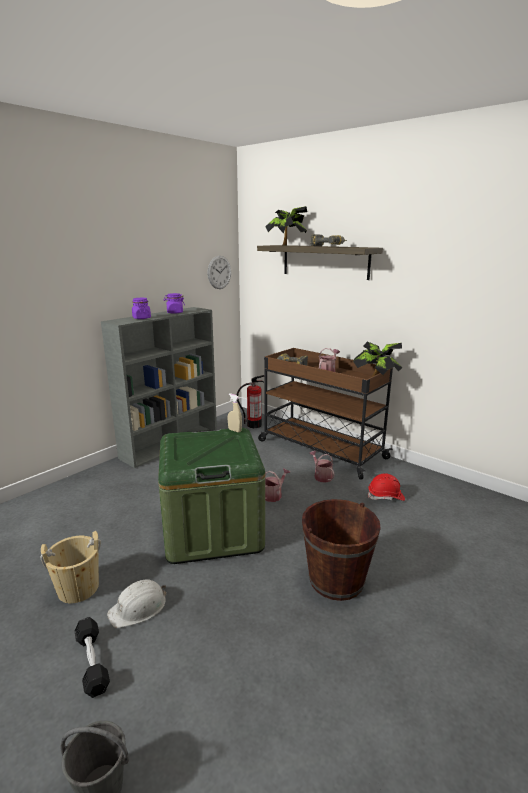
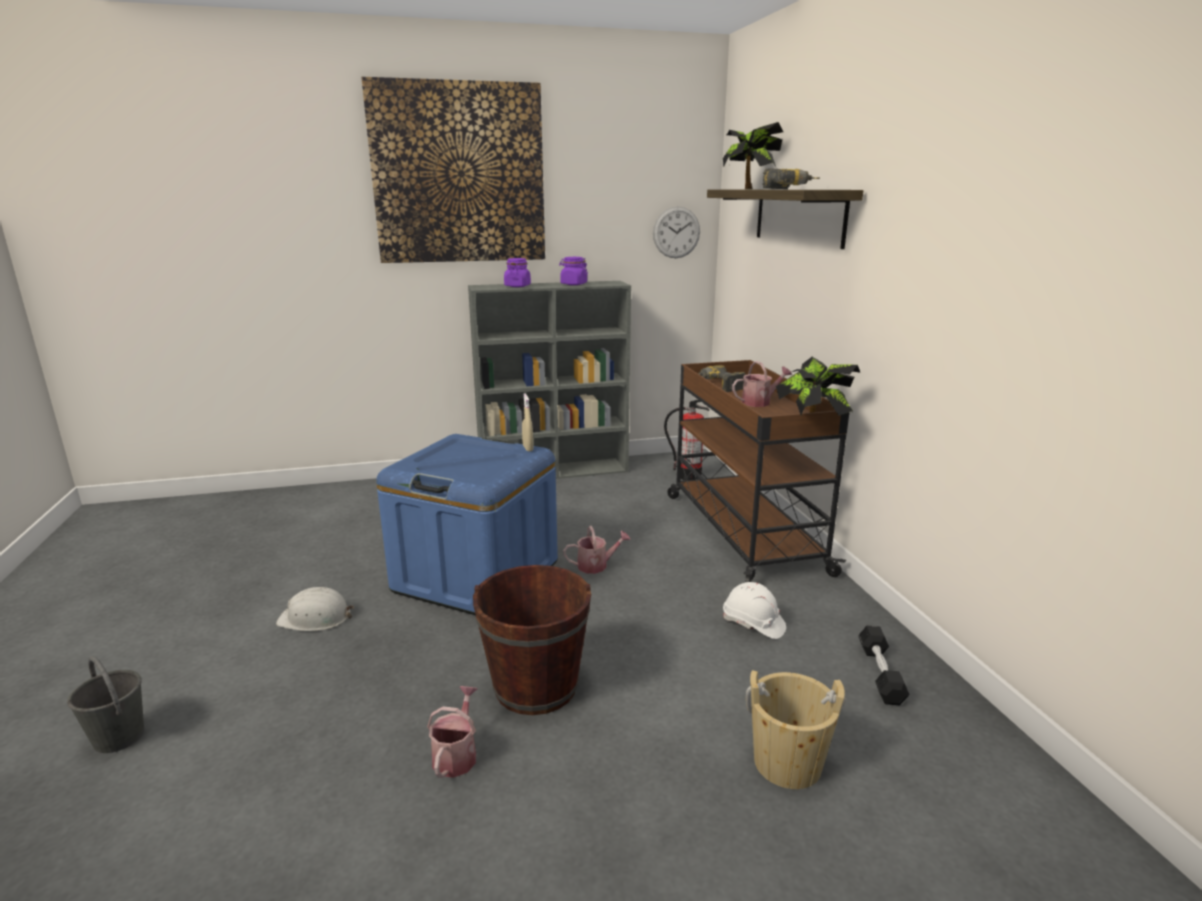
camera: 35 degrees right, 0 degrees up
(78, 588) = (294, 579): beige bucket -> beige bucket (787, 763)
(86, 236) = (459, 174): none -> picture
(92, 662) = (228, 643): black dumbbell -> black dumbbell (880, 673)
(212, 529) = (476, 576): green storage box -> blue storage box
(321, 476) = (693, 565): watering can -> watering can (456, 754)
(386, 497) = (753, 624): red hard hat -> white hard hat

